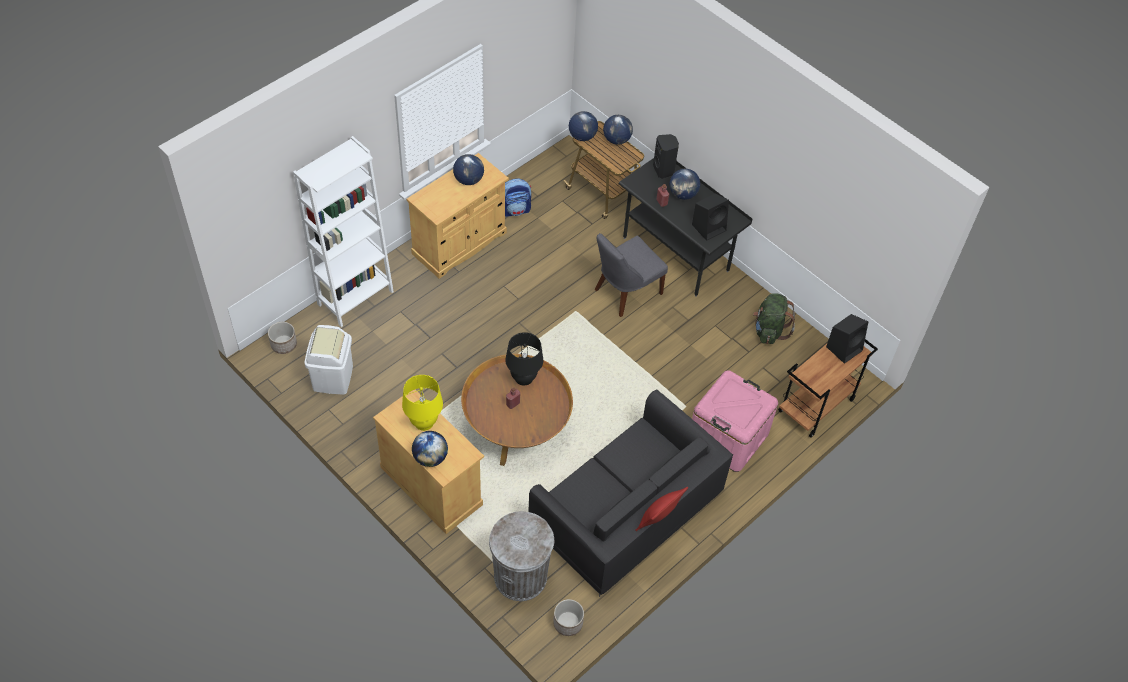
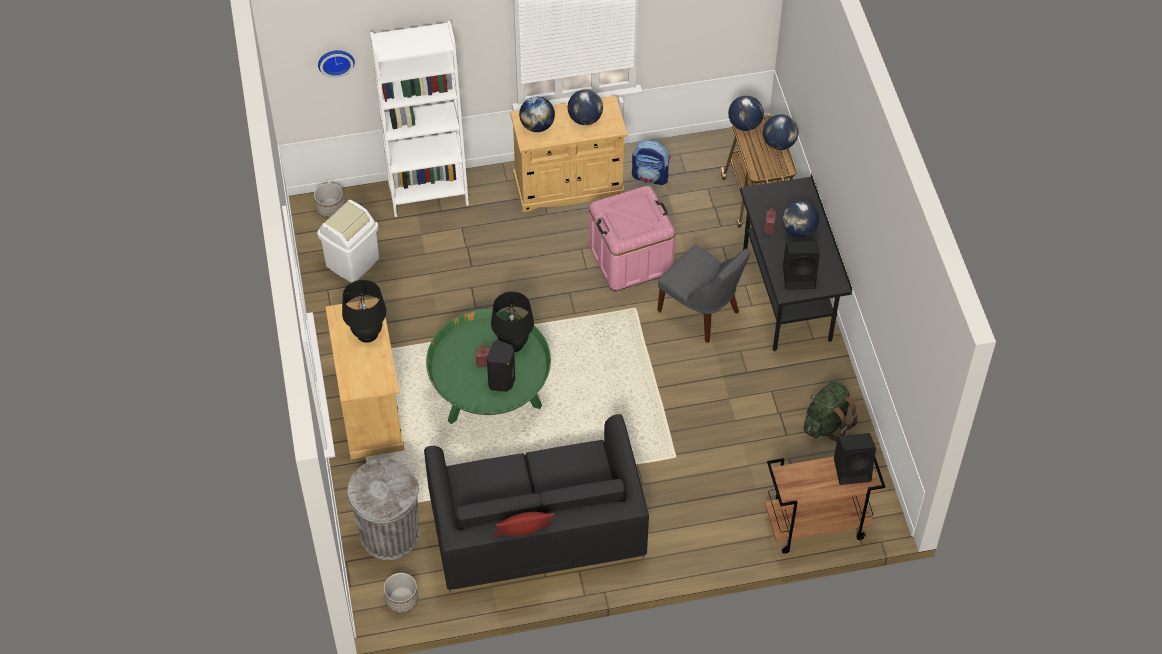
camera: 35 degrees right, 0 degrees up
(266, 210) = (335, 61): none -> wall clock
(424, 422) = (367, 333): yellow table lamp -> black table lamp
(430, 458) = (348, 369): globe -> globe (537, 126)
(516, 427) = (490, 393): brown coffee table -> green coffee table
(625, 292) = (701, 313): grey chair -> grey chair turned 135 degrees counterclockwise
(664, 170) = (798, 196): black speaker -> black speaker (502, 381)
(728, 437) = (695, 509): pink storage box -> pink storage box (630, 258)

